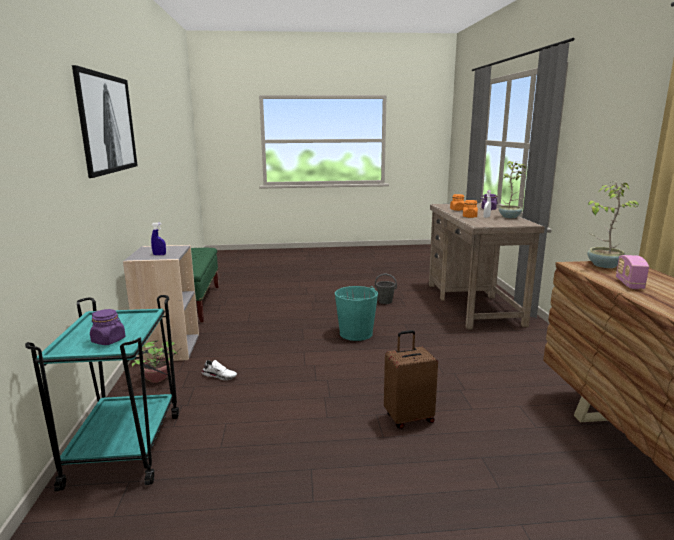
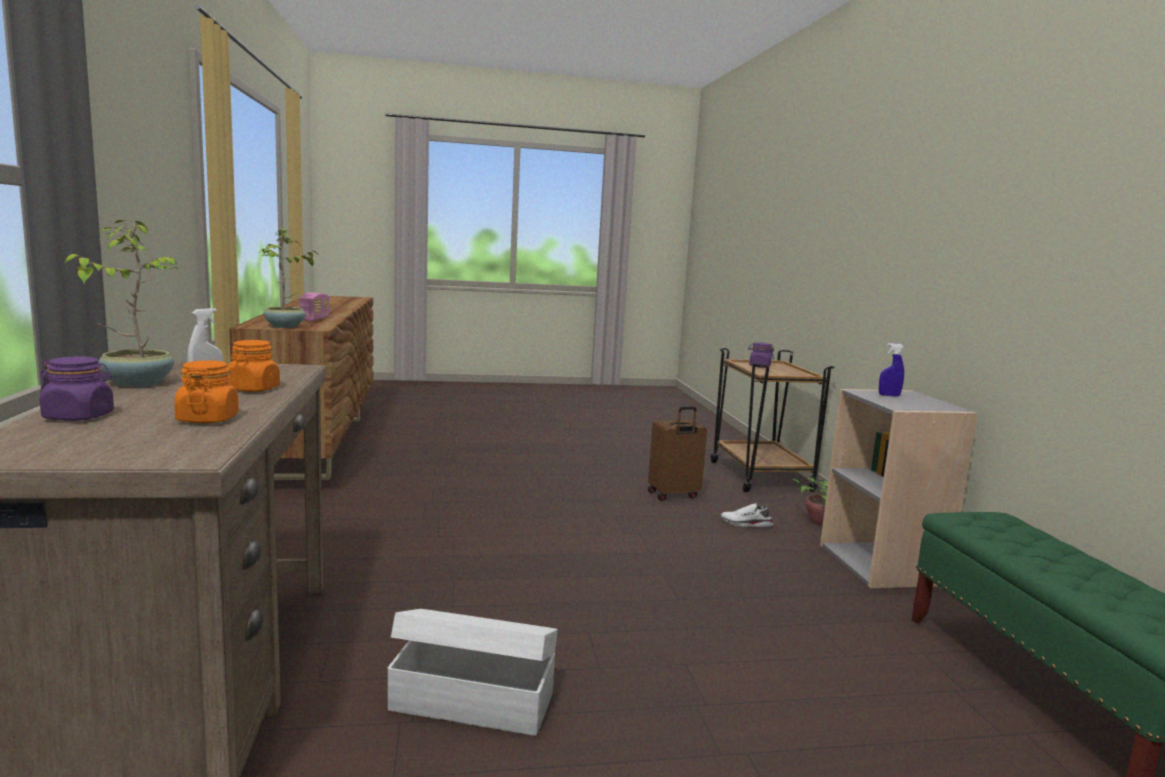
camera: 175 degrees right, 5 degrees down
(108, 123) = (984, 189): picture -> none
(125, 448) = (761, 477): turquoise cart -> brown cart
(356, 334) = (564, 584): turquoise bucket -> none
(385, 301) = (471, 700): grey bucket -> white storage box
(408, 418) = (506, 484): brown suitcase -> brown suitcase (673, 495)

